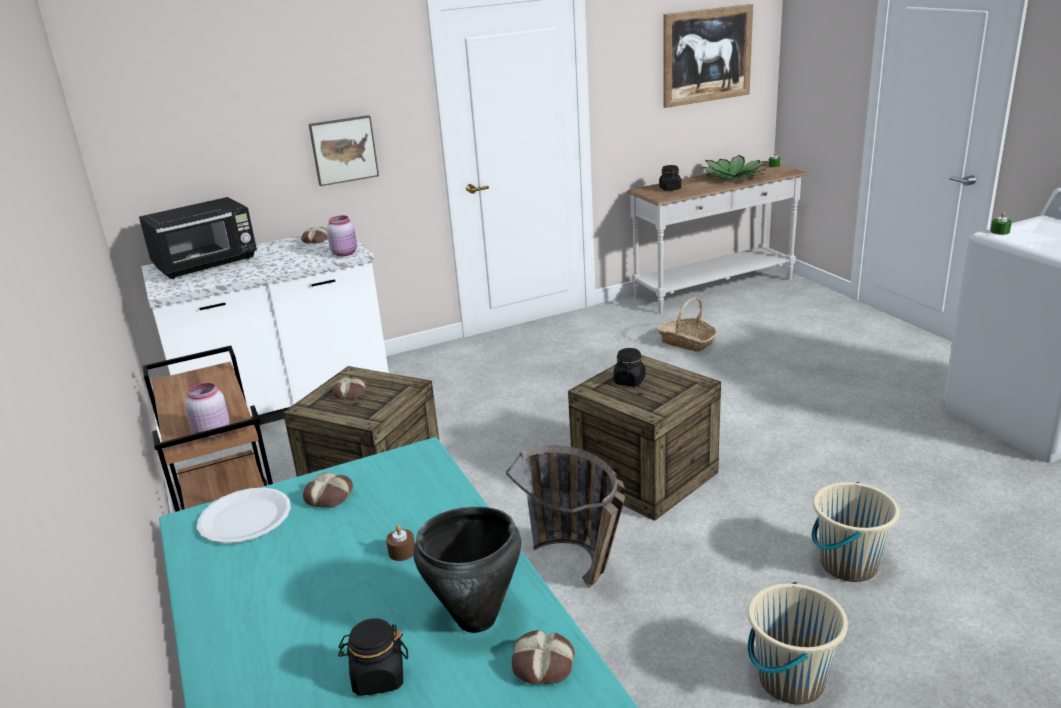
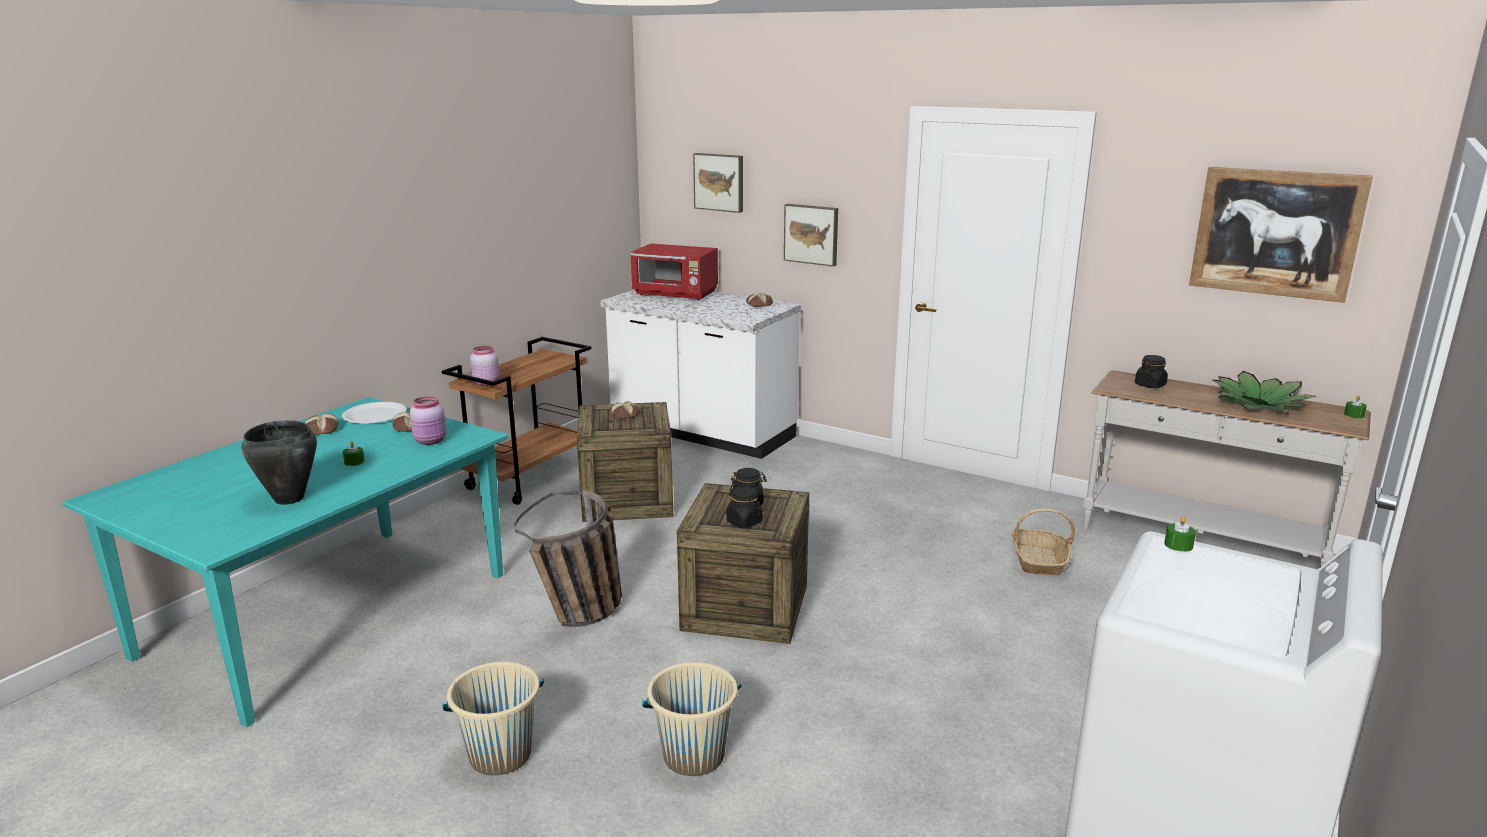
camera: 55 degrees right, 5 degrees down
(207, 264) = (676, 294): black microwave -> red microwave
(212, 119) = (719, 182): none -> picture
(345, 253) = (742, 318): pink jar -> pink jar (431, 441)
(378, 677) = (227, 489): black jar -> black jar (744, 522)
(402, 552) = (354, 462): brown candle -> green candle
(542, 665) = (246, 527): bread -> bread (321, 429)

